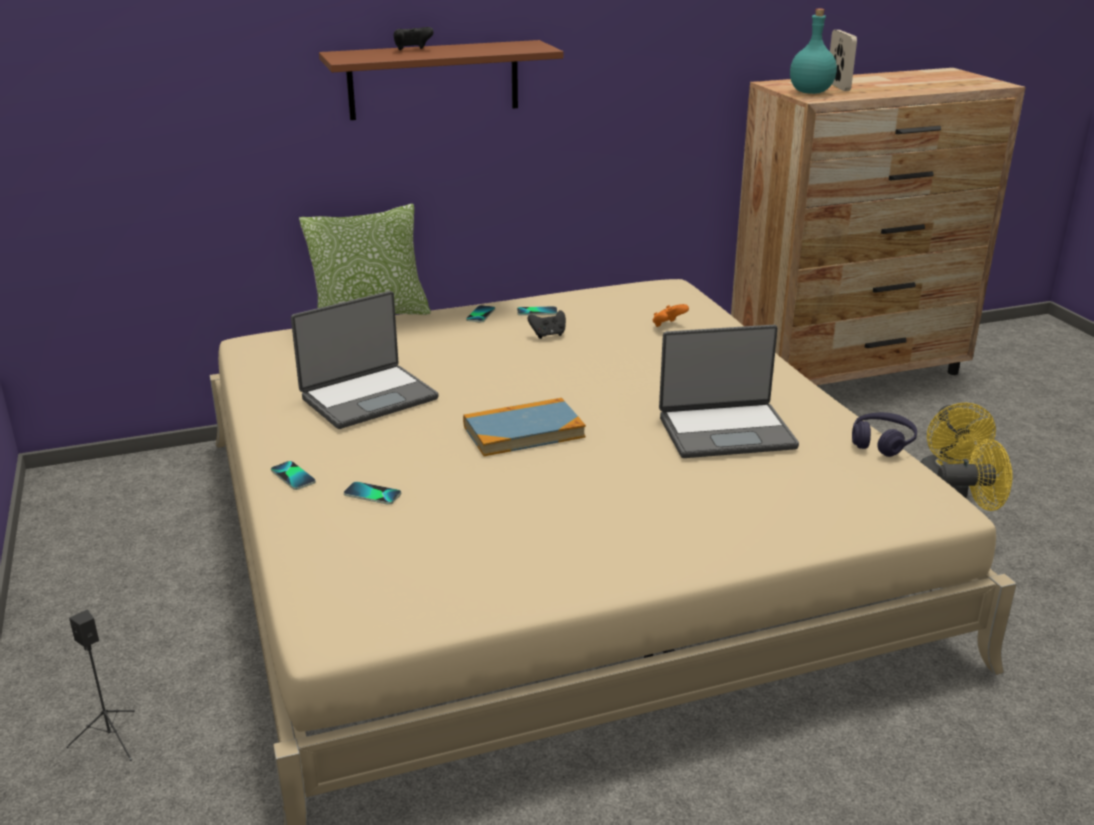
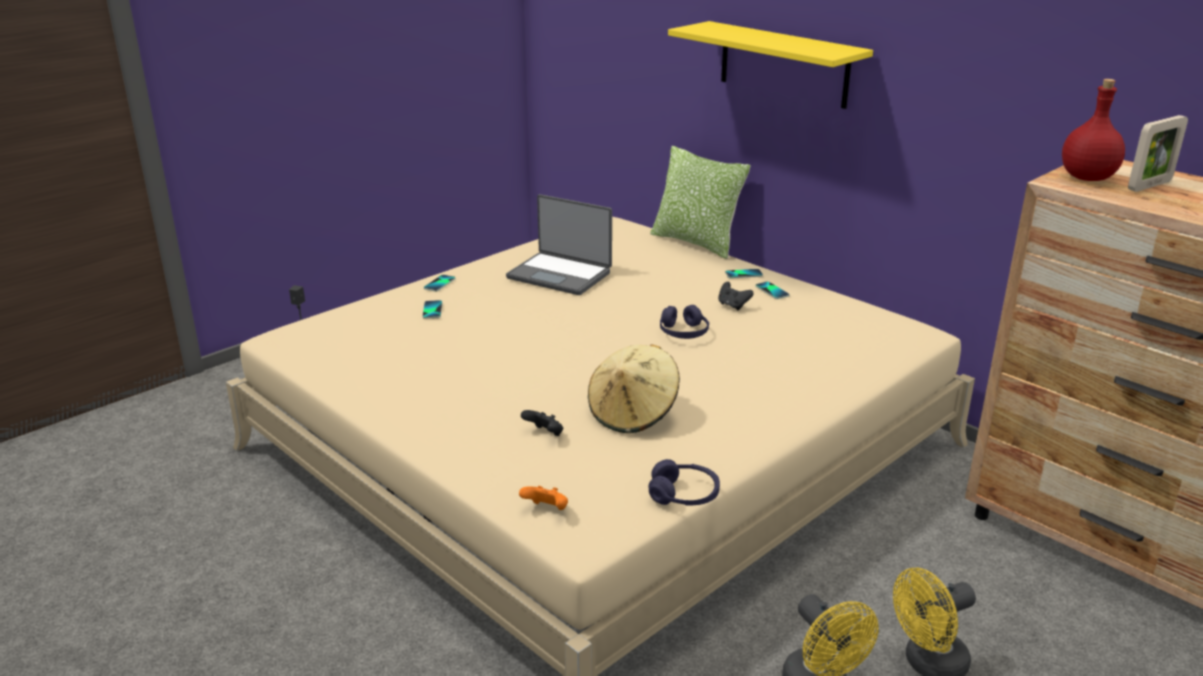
camera: 65 degrees right, 0 degrees up
(412, 50) = (754, 33): black game controller -> black game controller (544, 434)
(434, 80) = (783, 64): brown shelf -> yellow shelf
(523, 431) = (554, 334): book -> none
(581, 370) = (683, 333): none -> purple headphones
(668, 325) = (815, 348): orange game controller -> orange game controller (546, 510)
(726, 431) = (633, 413): laptop -> beige hat
(811, 92) = (1087, 178): turquoise bottle -> red bottle

